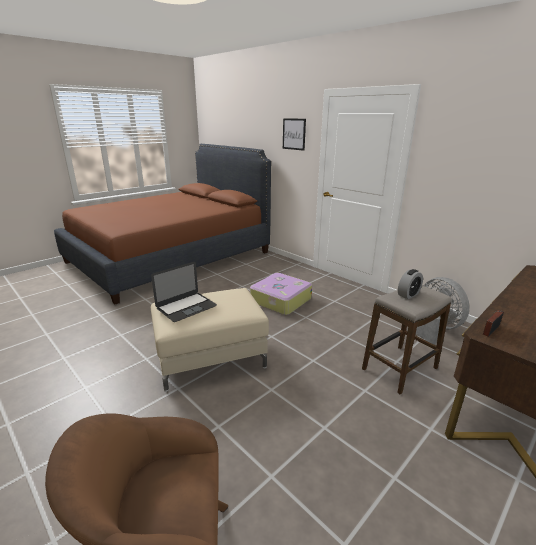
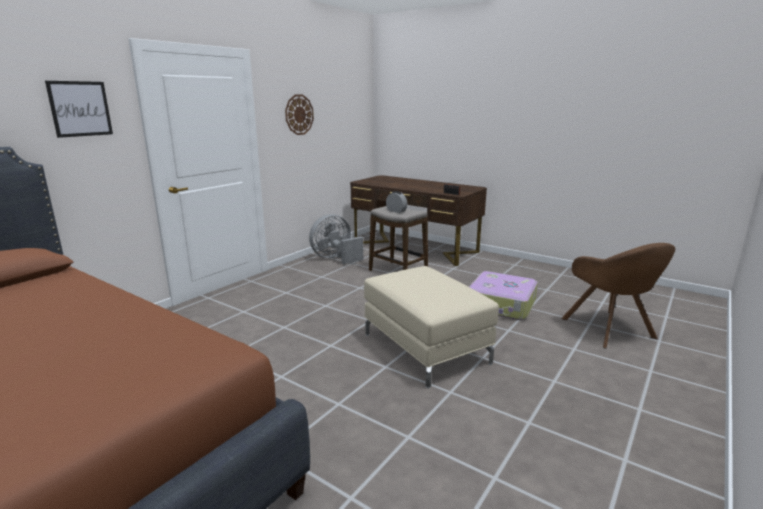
camera: 100 degrees left, 5 degrees down
(186, 307) = (437, 293): laptop -> none
(280, 300) = (284, 321): suitcase -> suitcase (501, 305)
(474, 156) = (299, 114): none -> wall clock

